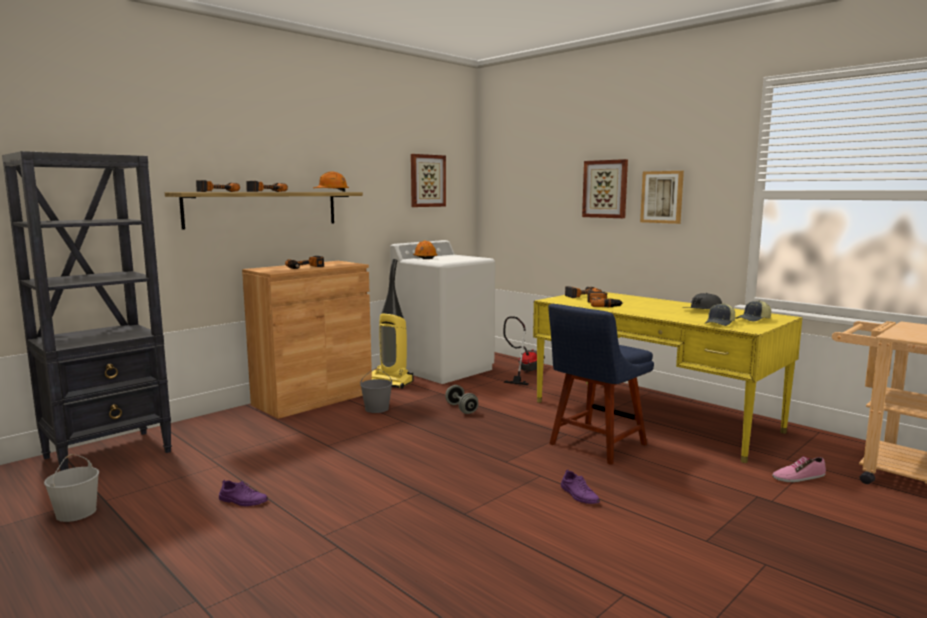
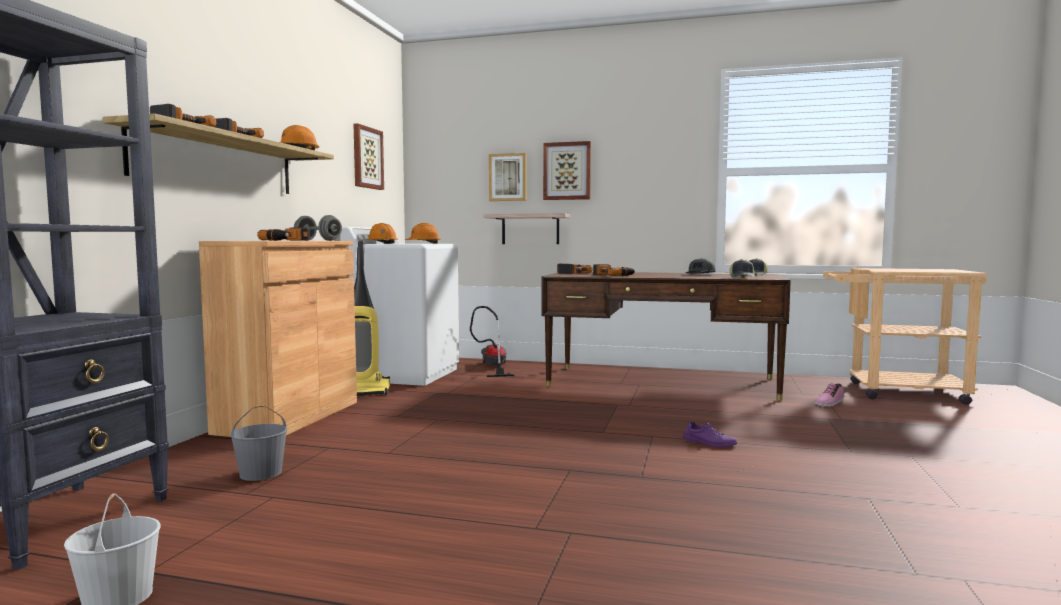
camera: 30 degrees left, 5 degrees down
(243, 501) = (374, 522): purple shoe -> none
(377, 408) = (388, 414): grey bucket -> grey bucket (261, 473)
(454, 260) = (423, 243): none -> orange hard hat
(461, 409) = (483, 401): grey dumbbell -> grey dumbbell (317, 240)
(572, 244) = (530, 229): none -> shelf
(595, 445) = (655, 408): blue chair -> none
(652, 416) = (661, 382): yellow desk -> brown desk
(662, 197) = (629, 177): picture -> picture (508, 177)

